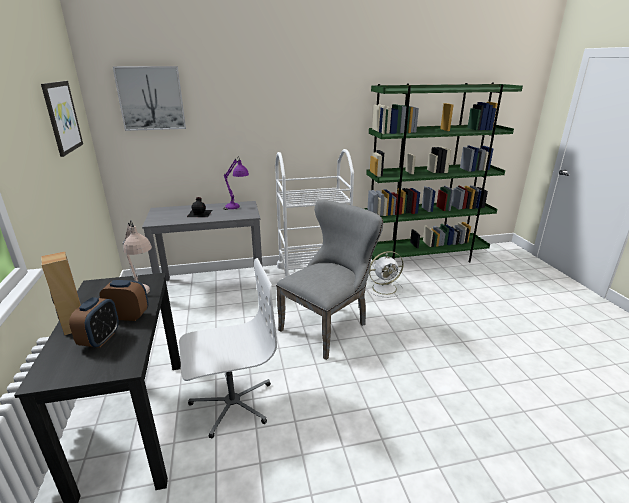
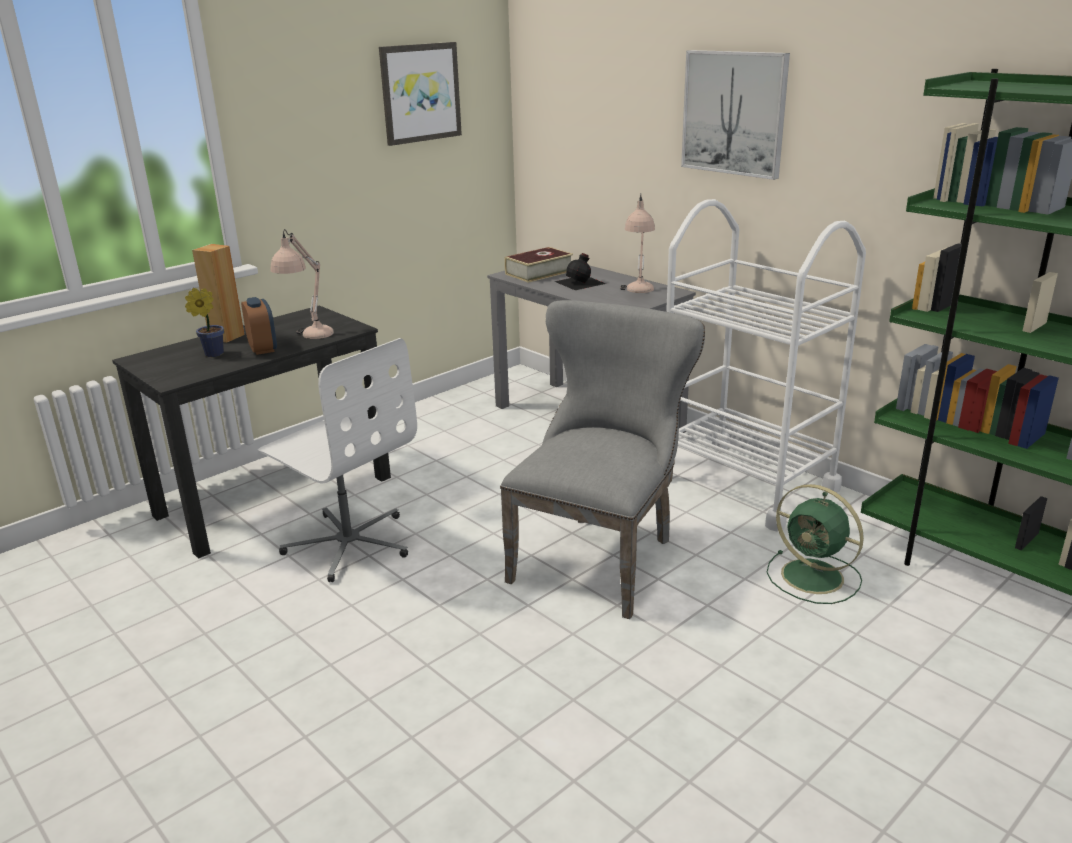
camera: 60 degrees right, 0 degrees up
(100, 339) = (211, 354): alarm clock -> potted plant
(151, 98) = (579, 74): picture -> picture (734, 113)
(166, 216) = (539, 272): none -> book
(237, 208) = (638, 293): purple table lamp -> beige table lamp
(328, 326) = (600, 556): grey chair -> grey chair turned 75 degrees counterclockwise
(385, 288) = (815, 577): white fan -> green fan

